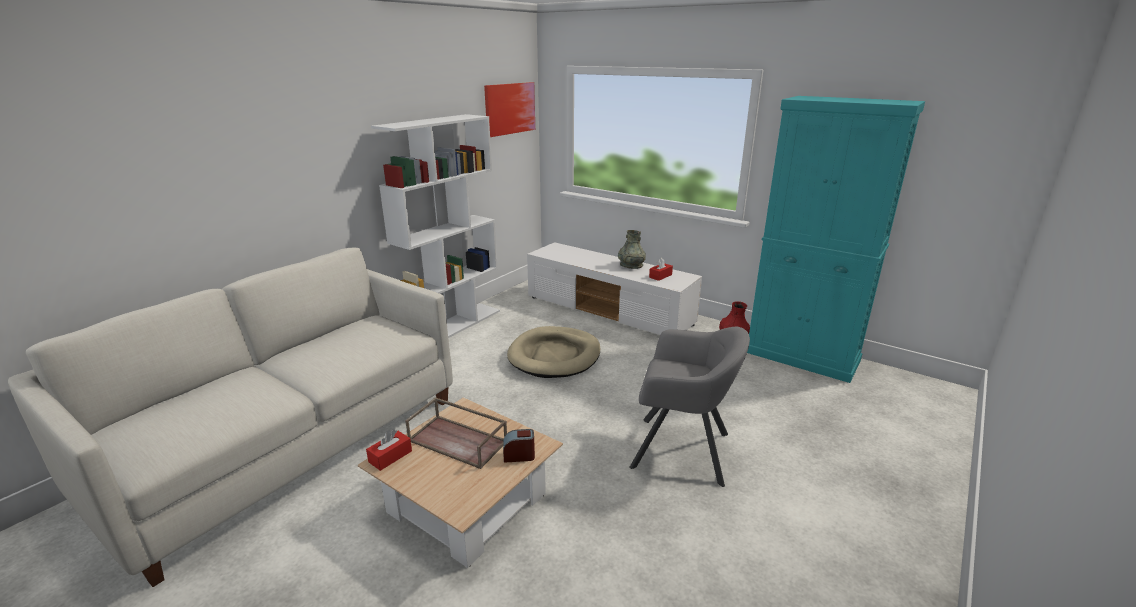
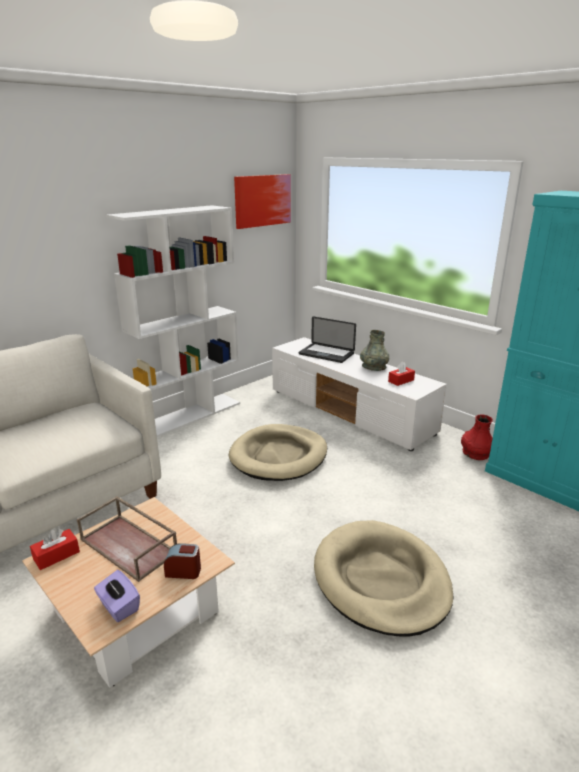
camera: 10 degrees right, 0 degrees up
(471, 491) = (118, 607): none -> purple tissue box
(582, 256) = (326, 354): none -> laptop
(681, 450) = (381, 580): grey armchair -> beige dog bed

